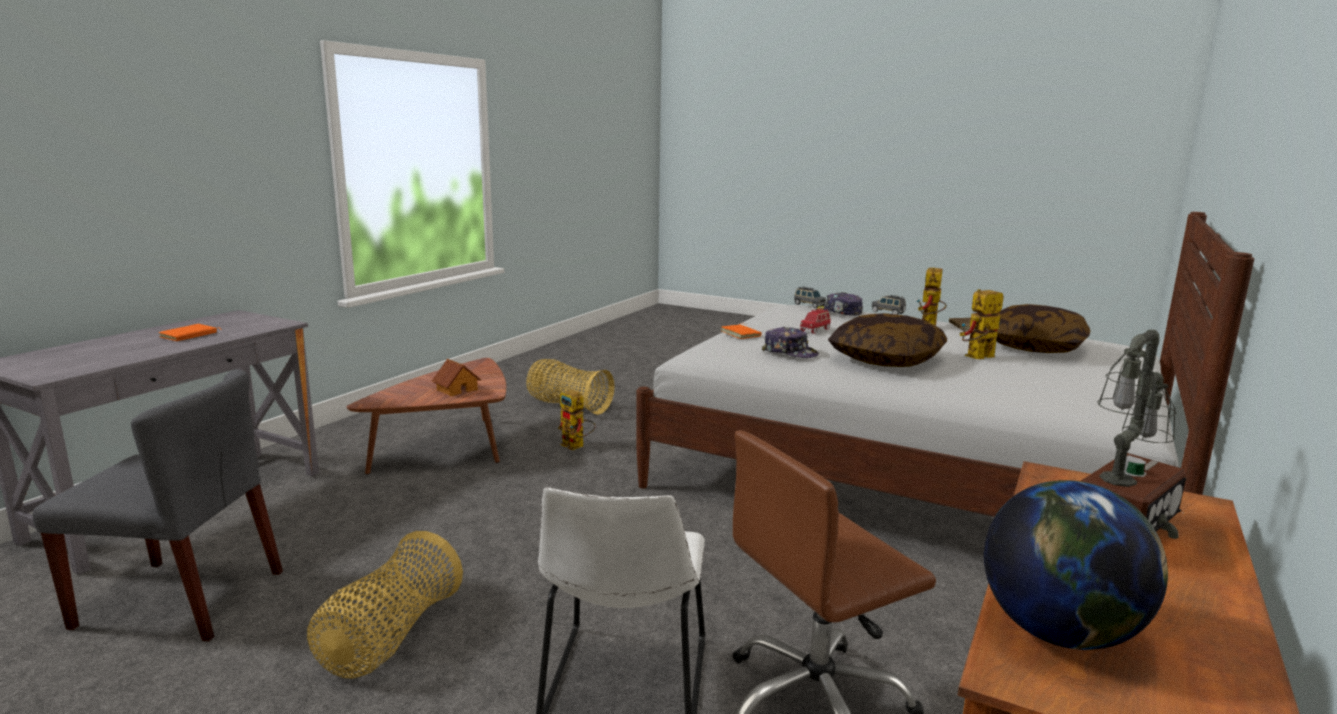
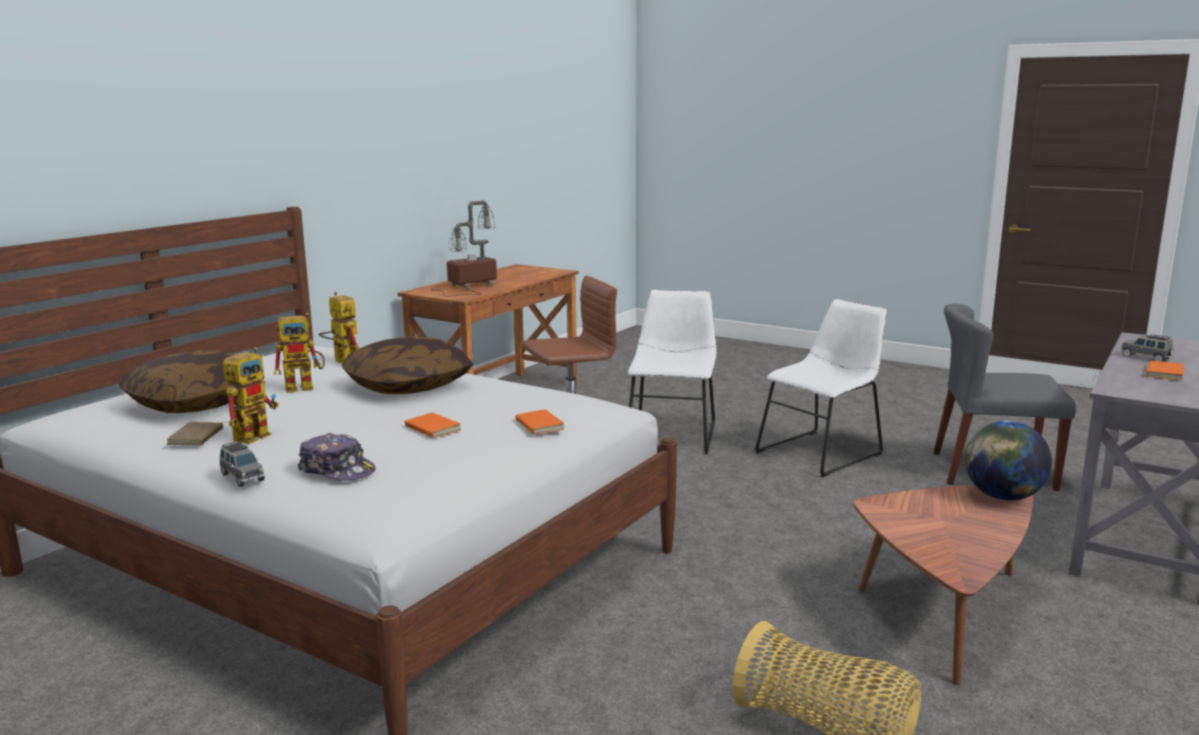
camera: 175 degrees left, 0 degrees up
(389, 639) = (822, 452): basket -> white chair
(457, 389) = (928, 511): toy house -> none
(577, 446) = (766, 616): toy robot -> toy robot (342, 361)
(790, 352) = (503, 394): cap -> none
(809, 305) = (355, 500): grey toy car -> grey toy car (1146, 358)
(815, 330) = (431, 429): red toy car -> orange book
(1060, 633) = (537, 274): globe -> globe (1002, 497)

